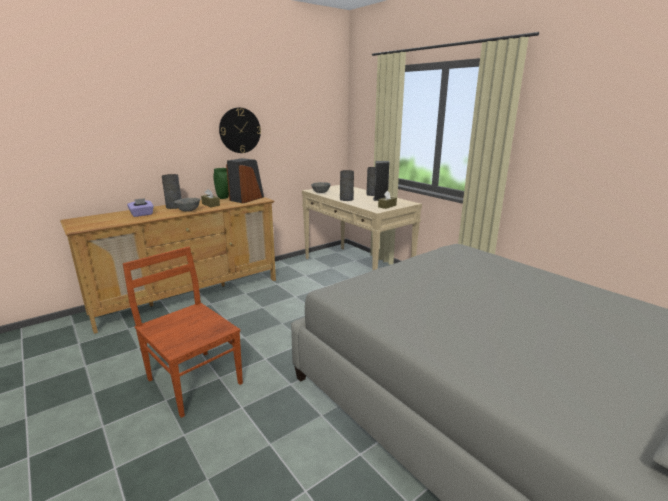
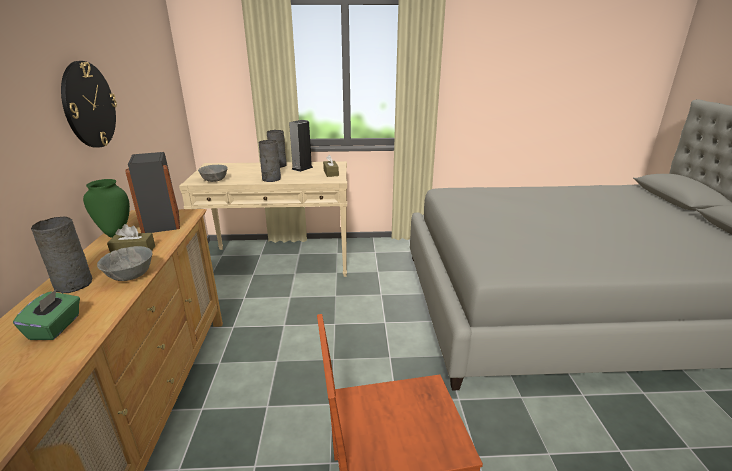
camera: 55 degrees left, 5 degrees up
(142, 214) = (56, 327): purple tissue box -> green tissue box

